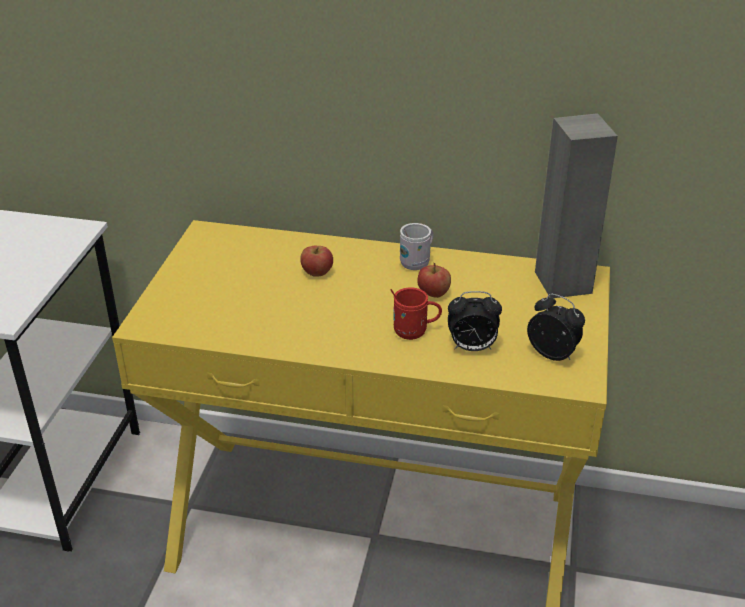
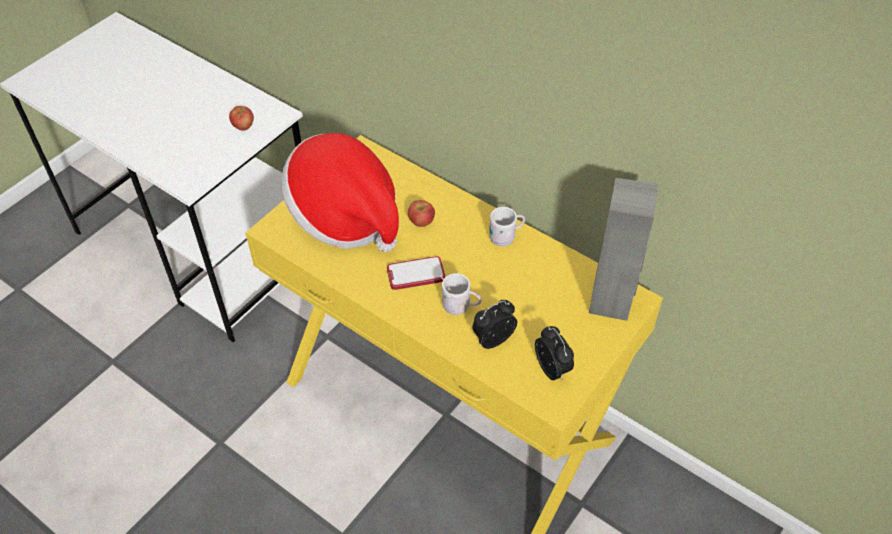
camera: 25 degrees right, 15 degrees up
(226, 291) = (345, 216): none -> hat
(345, 318) = (416, 274): none -> phone
(415, 332) = (460, 307): red mug -> white mug
(433, 294) = (498, 274): apple -> apple (243, 126)
(471, 348) = (493, 339): alarm clock -> alarm clock turned 120 degrees clockwise

